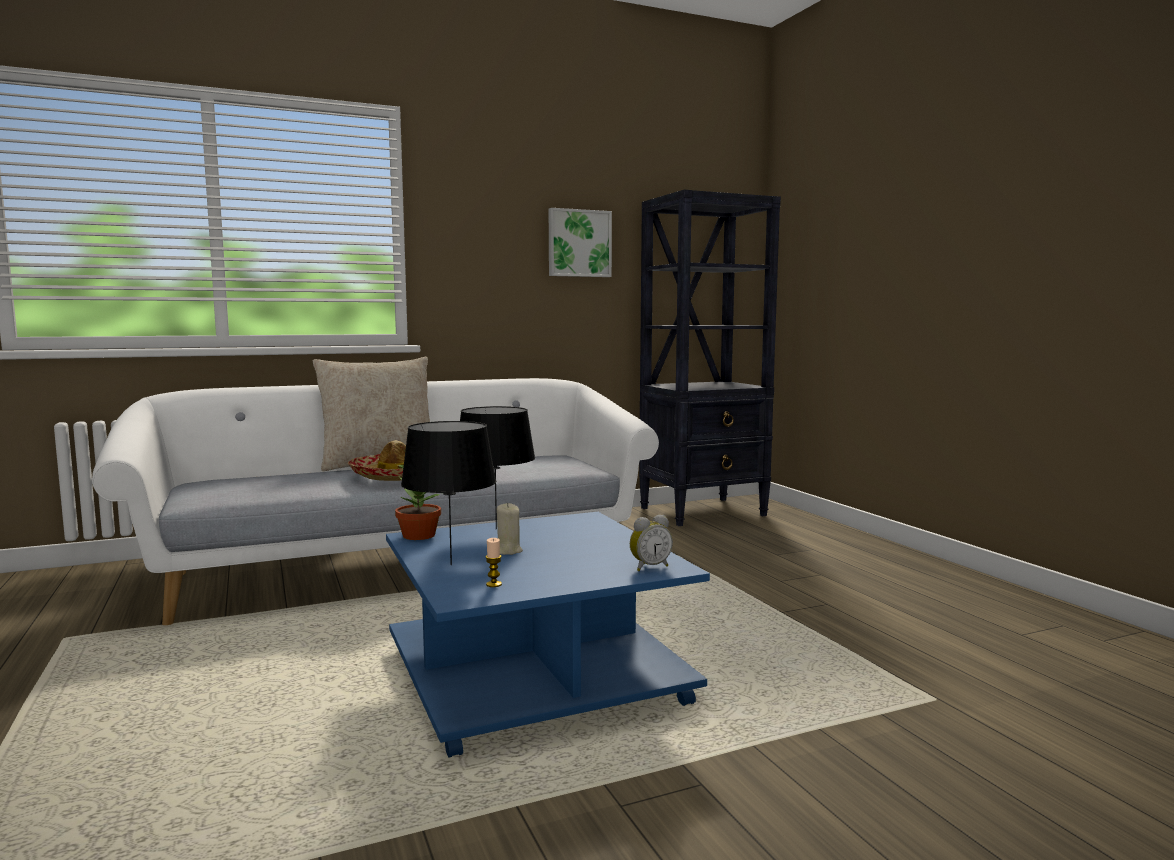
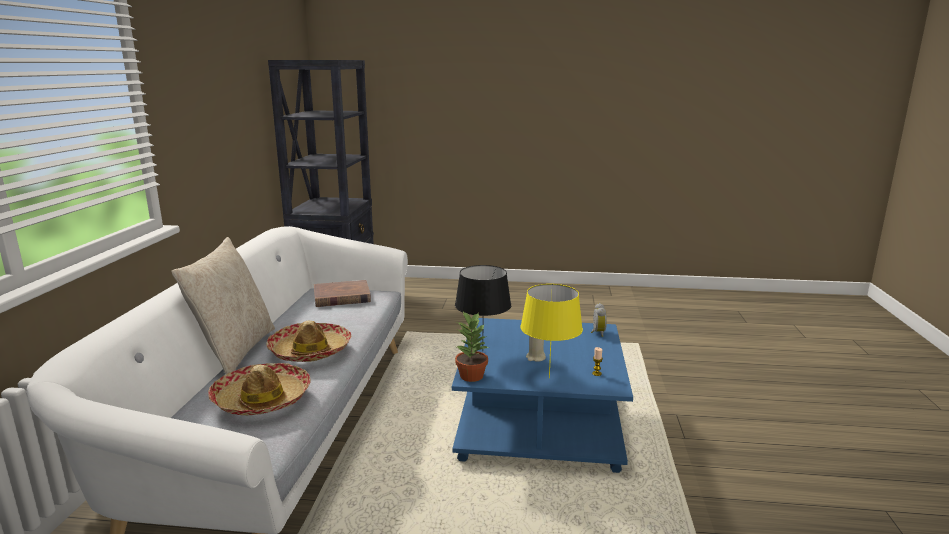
camera: 60 degrees left, 10 degrees up
(282, 483) = (261, 399): none -> hat
(451, 564) = (548, 377): black table lamp -> yellow table lamp
(549, 462) = (342, 297): none -> brown book
(579, 243) = (240, 101): picture -> none

